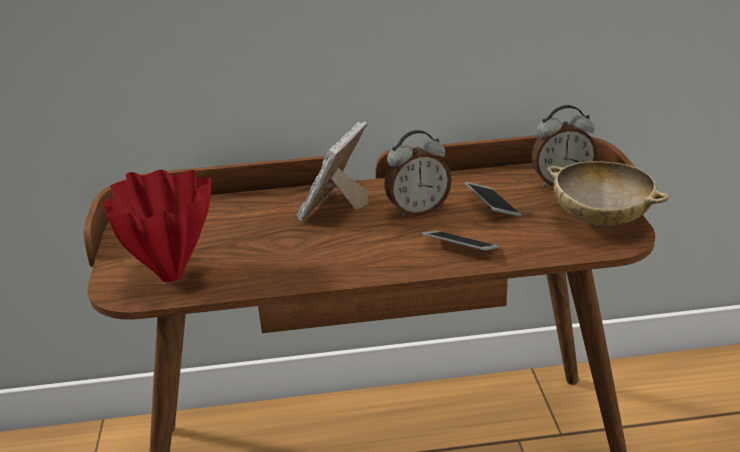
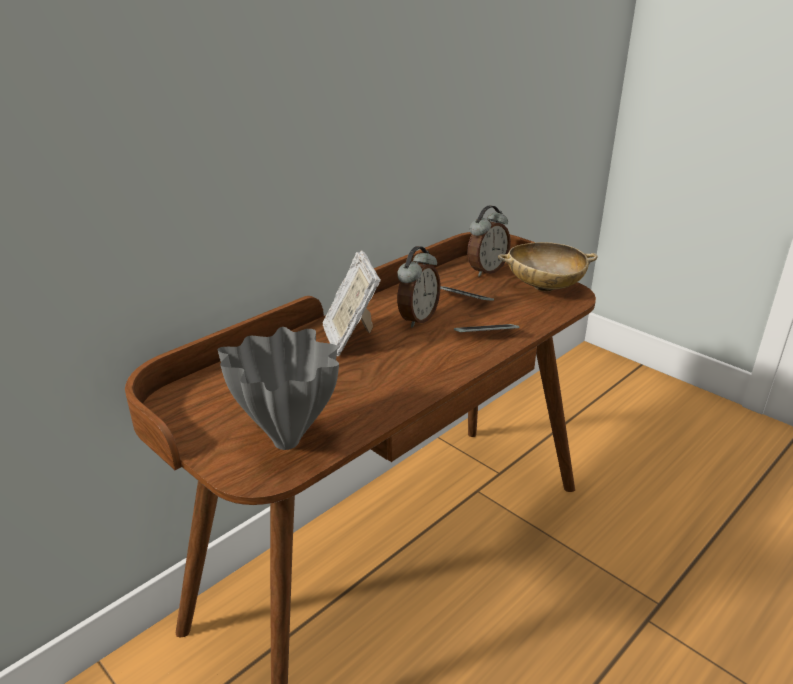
camera: 40 degrees left, 0 degrees up
(172, 276) = (289, 442): red vase -> grey vase

